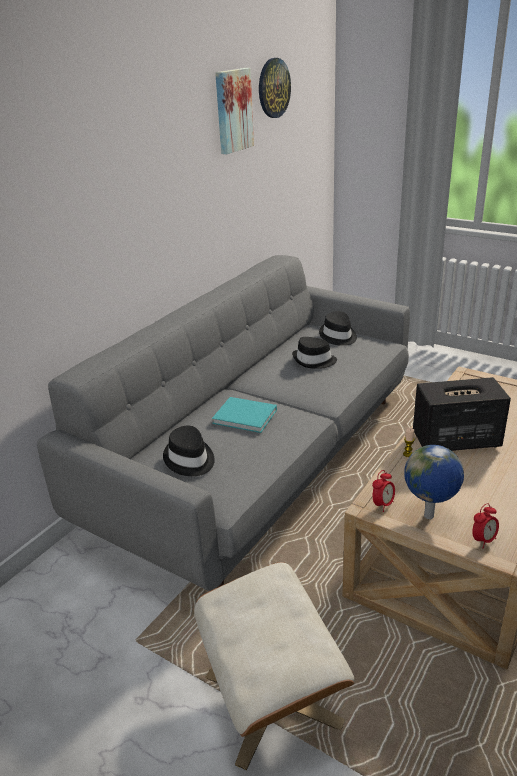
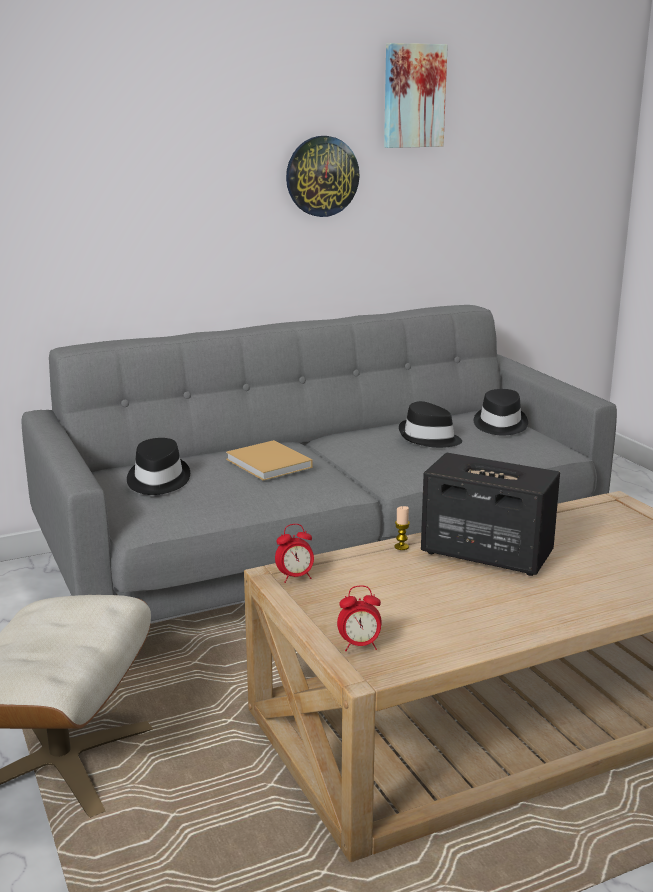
camera: 30 degrees right, 10 degrees down
(246, 417) = (270, 464): turquoise book -> beige book
(273, 88) = (499, 78): wall clock -> wall clock (322, 176)
(429, 516) = (333, 606): globe -> none

